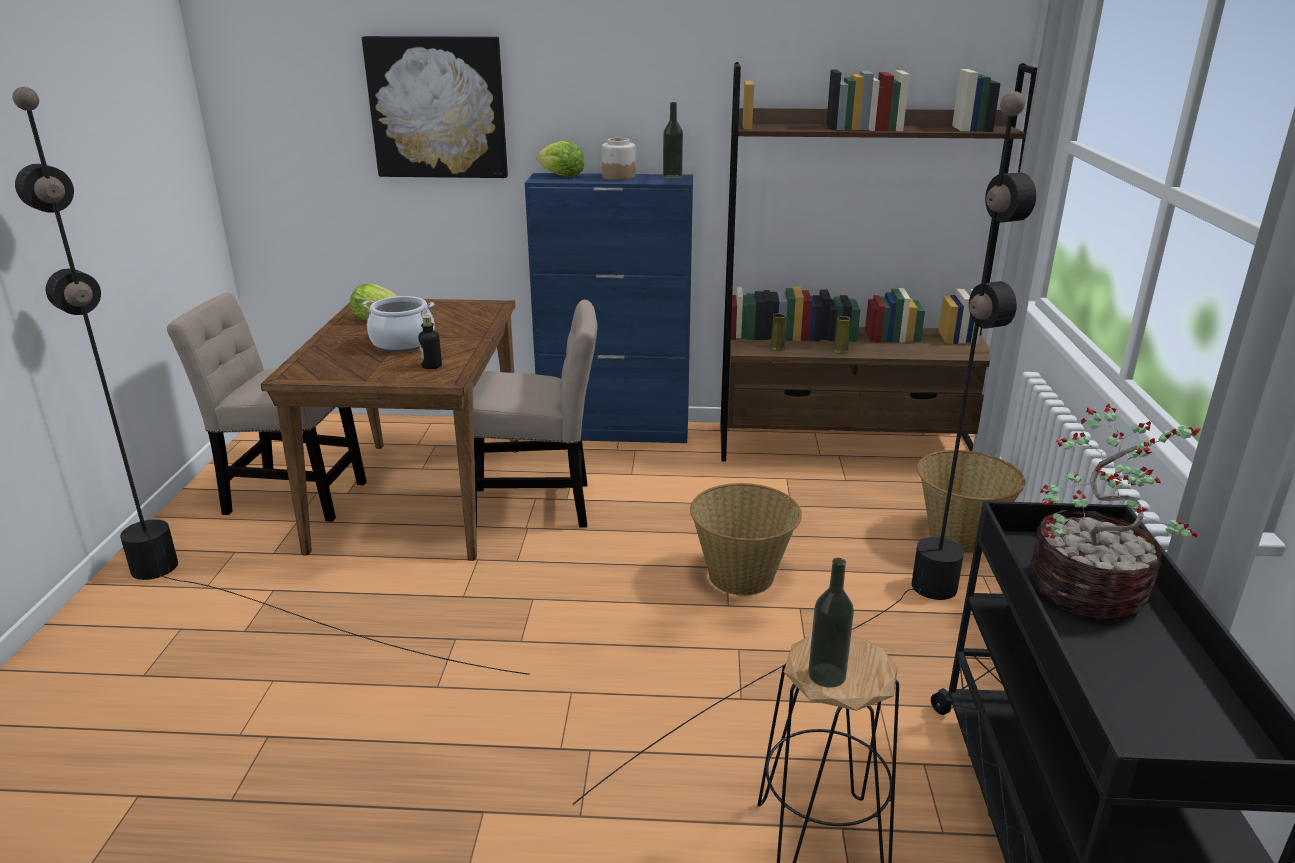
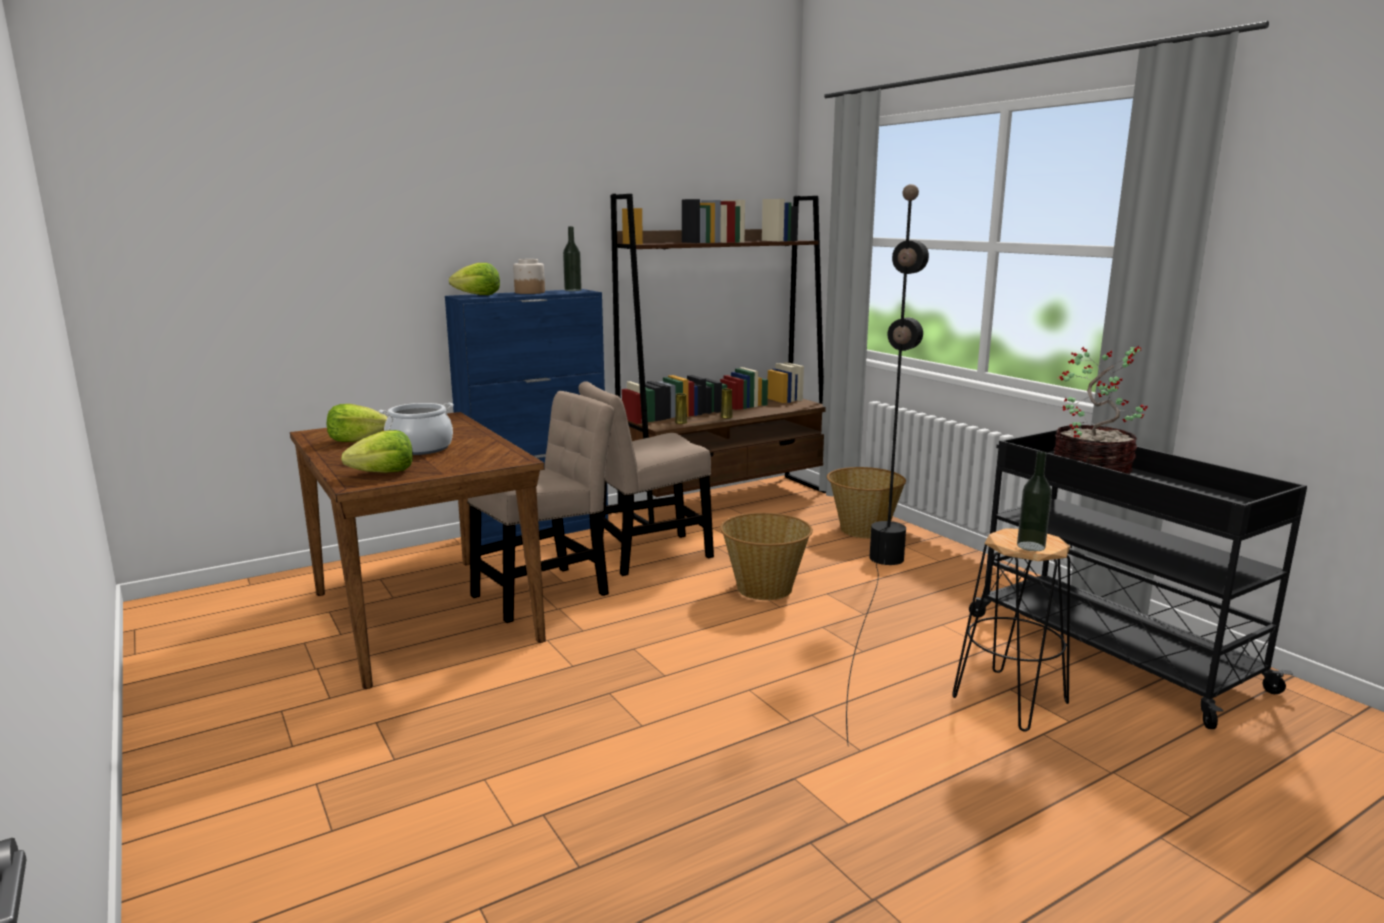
camera: 35 degrees left, 10 degrees down
(244, 596) = (351, 737): black floor lamp -> none
(289, 496) = (276, 654): beige chair -> beige chair (647, 555)
(329, 367) = (384, 473): none -> lettuce
(432, 366) = (484, 456): bottle -> none
(438, 108) = (347, 238): picture -> none

